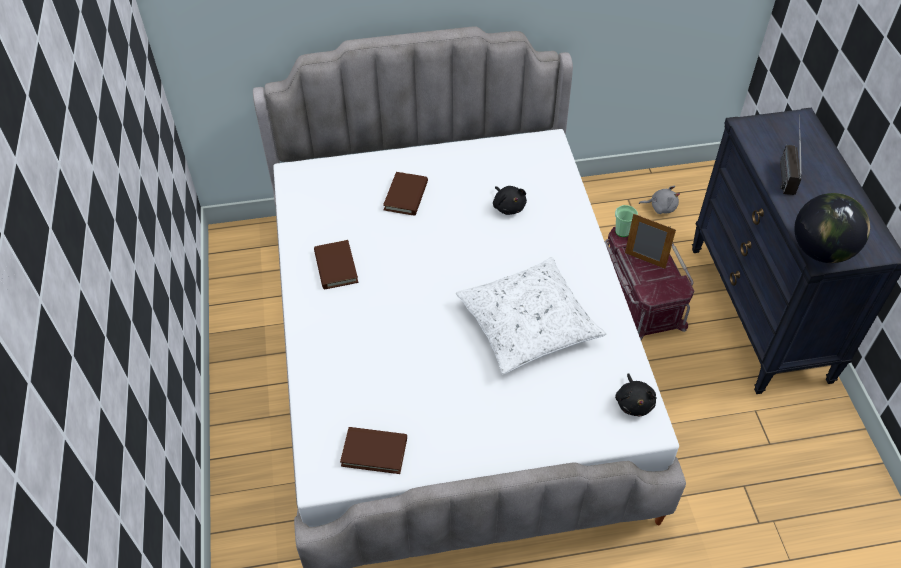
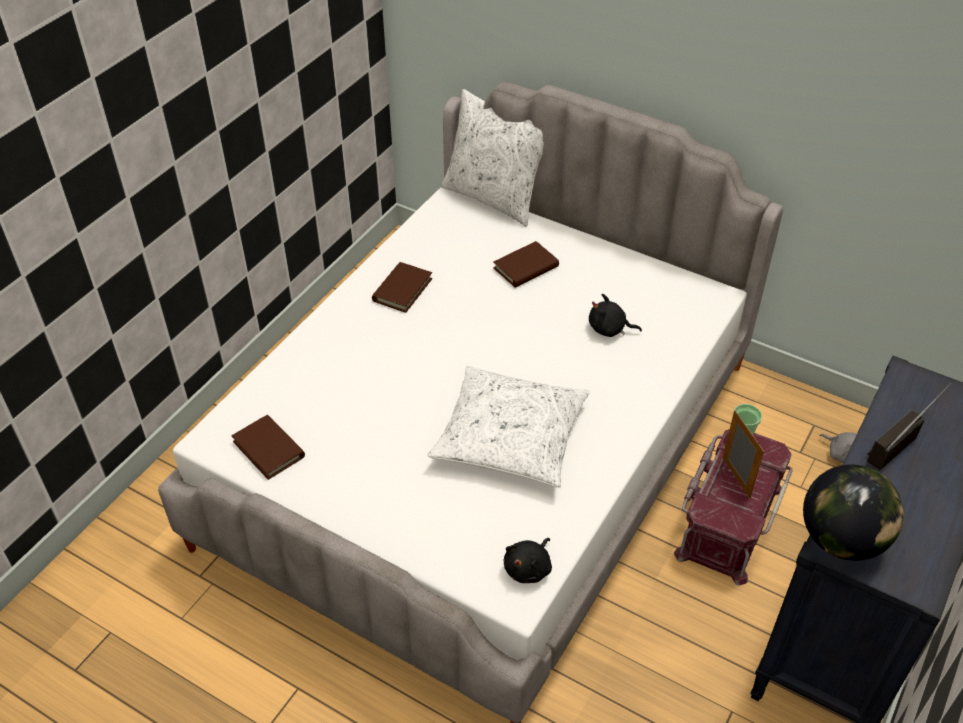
camera: 40 degrees right, 5 degrees down
(325, 156) = (494, 197): none -> white pillow
(508, 206) = (609, 329): black plush toy -> black plush toy turned 90 degrees clockwise

